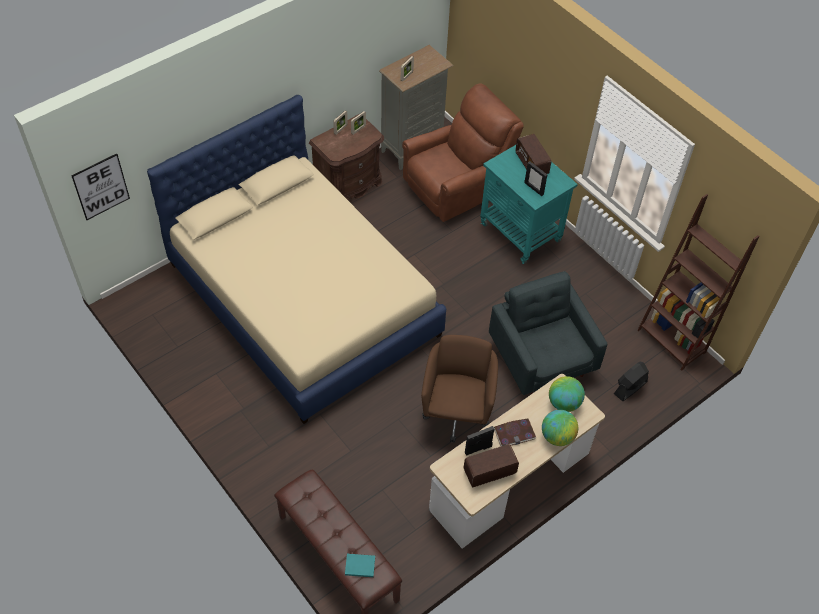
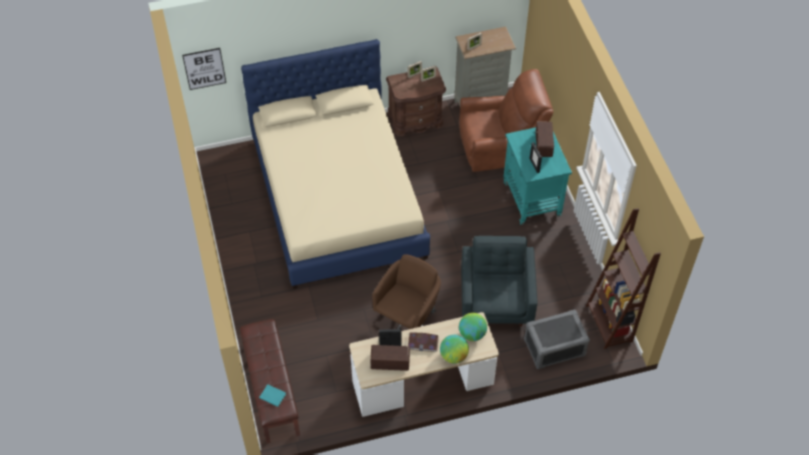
camera: 25 degrees right, 0 degrees up
(630, 388) = (554, 347): black fan -> grey storage box

